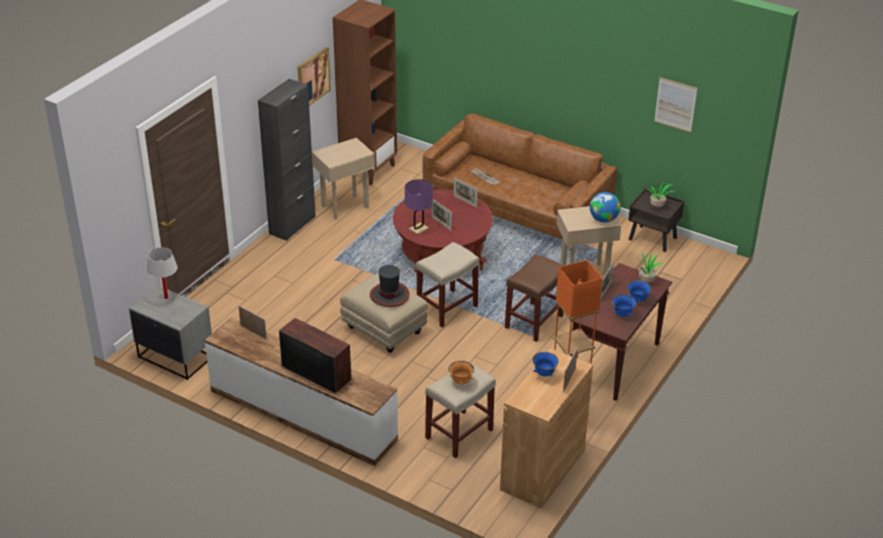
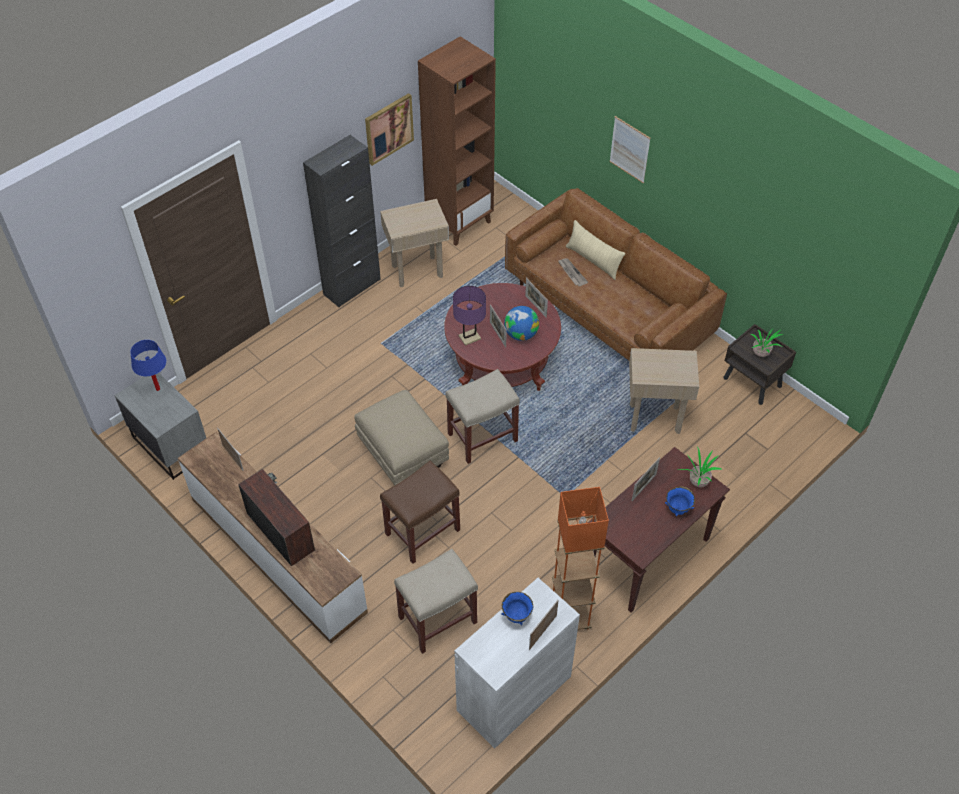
camera: 15 degrees right, 15 degrees up
(166, 298) = (158, 389): white table lamp -> blue table lamp
(389, 295) = (405, 427): hat -> none
(461, 381) = (436, 580): orange bowl -> none
(498, 167) = (593, 260): none -> beige pillow
(533, 322) = (573, 477): brown stool -> brown stool (422, 532)
(542, 470) = (514, 693): brown cabinet -> white cabinet
(603, 219) = (681, 373): globe -> globe (521, 334)
(622, 314) = (652, 528): blue bowl -> none
(675, 104) = (802, 248): picture -> picture (629, 149)

